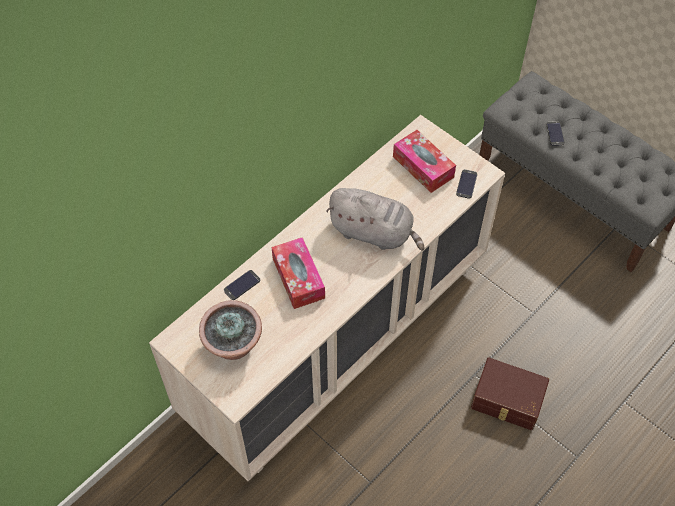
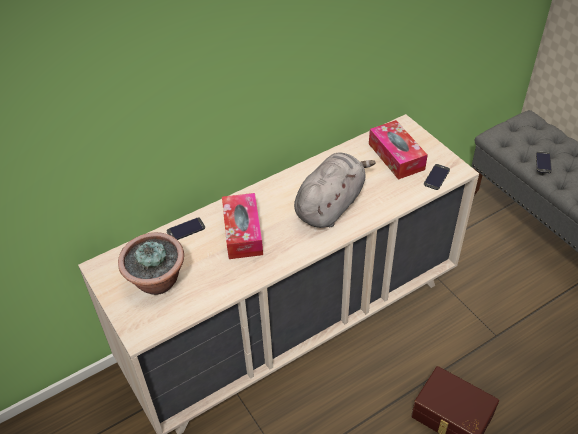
camera: 15 degrees right, 10 degrees down
(374, 233) = (331, 205): grey plush toy -> grey plush toy turned 90 degrees counterclockwise

